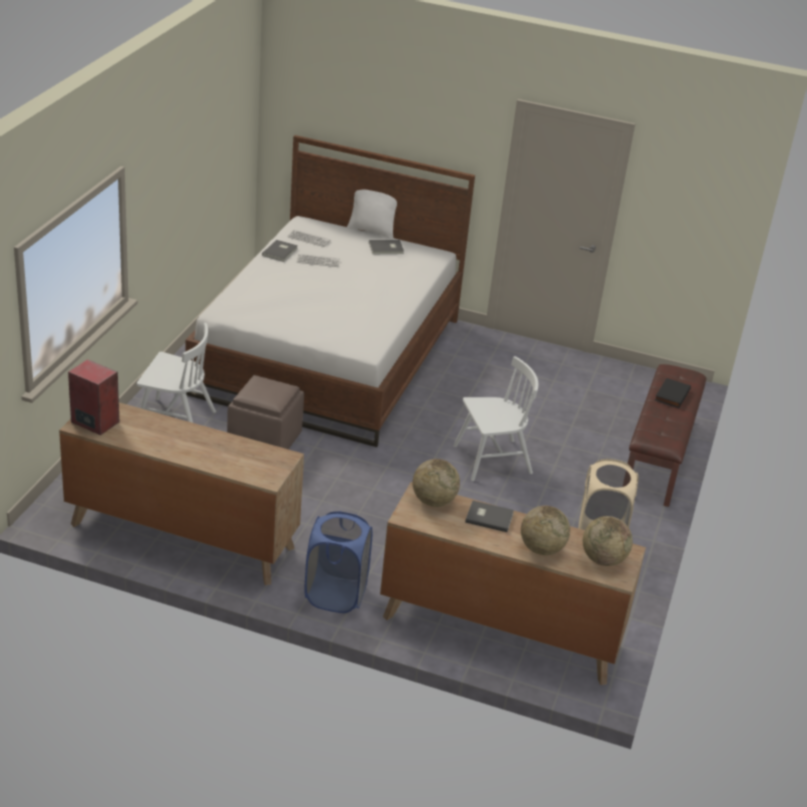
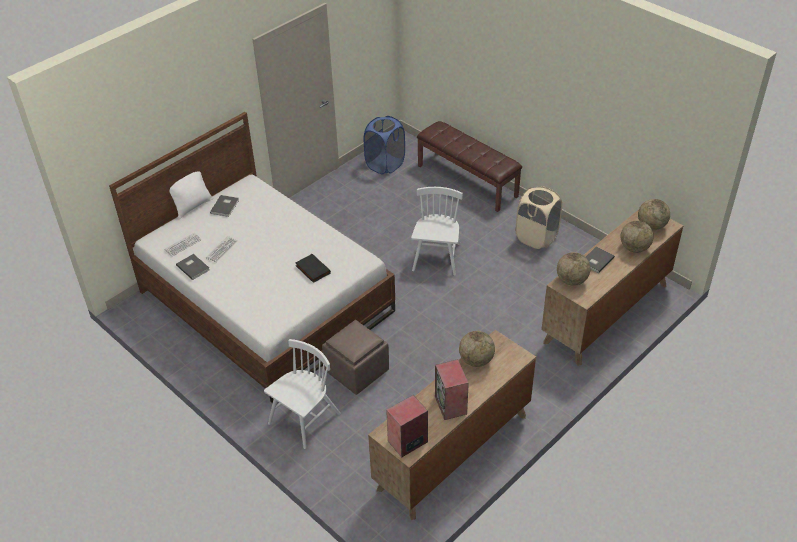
camera: 60 degrees left, 10 degrees up
(162, 442) = (451, 405): none -> speaker
(243, 447) = (476, 360): none -> globe
(335, 595) = (548, 383): blue laundry basket -> blue laundry basket (385, 164)
(671, 395) = (458, 142): black book -> black book (312, 270)

